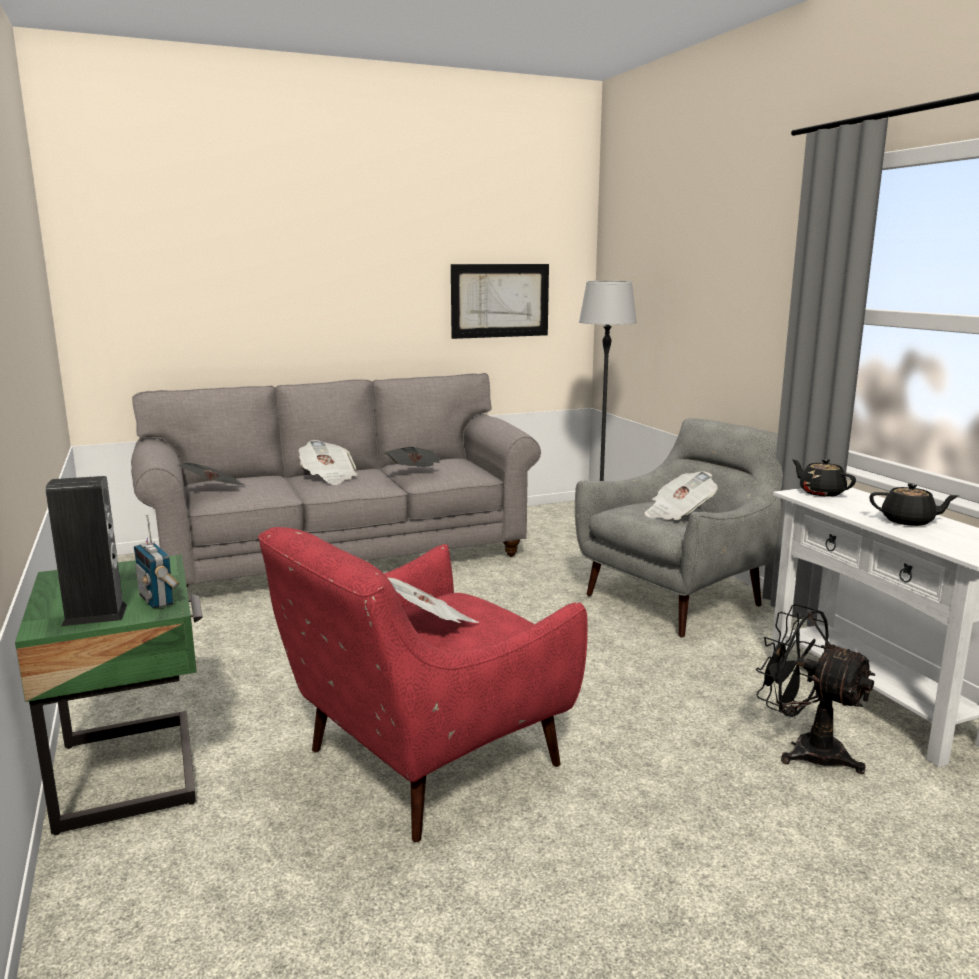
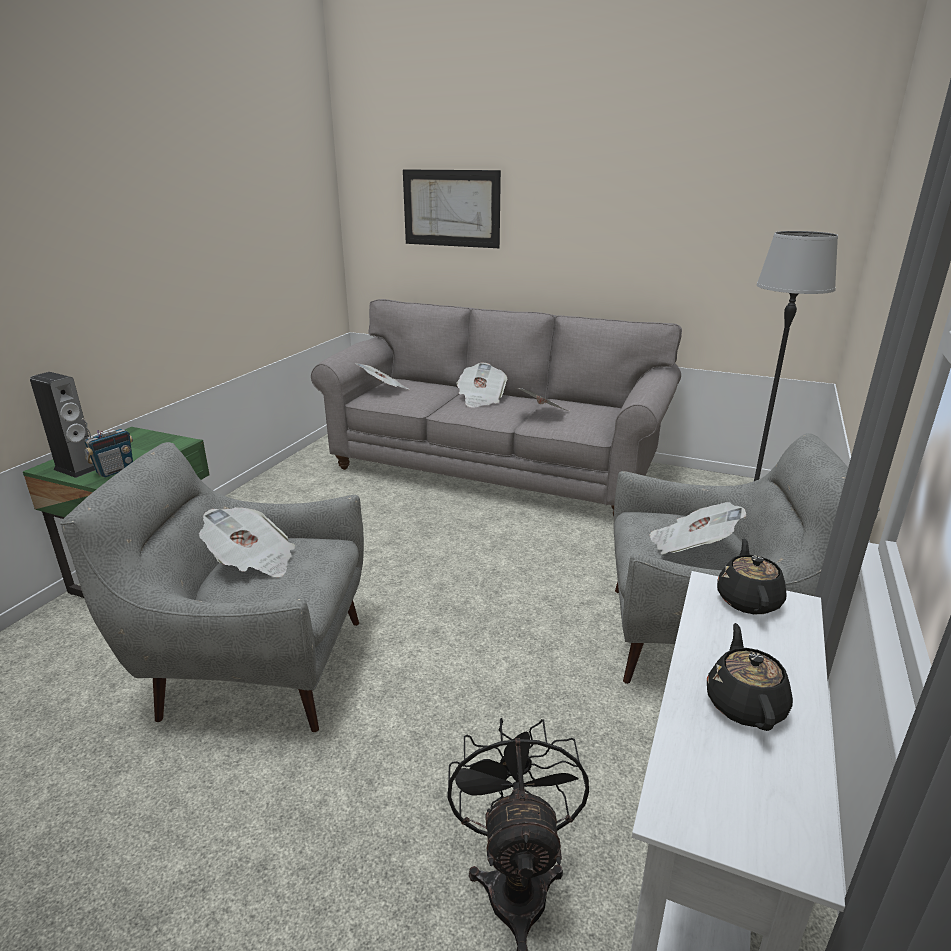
camera: 45 degrees right, 10 degrees up
(158, 600) = (115, 471): radio -> radio turned 150 degrees counterclockwise
(421, 763) = (254, 666): red armchair -> grey armchair
(500, 300) = (727, 243): picture -> picture (451, 208)
(908, 521) = (744, 704): black teapot -> black teapot turned 150 degrees counterclockwise

